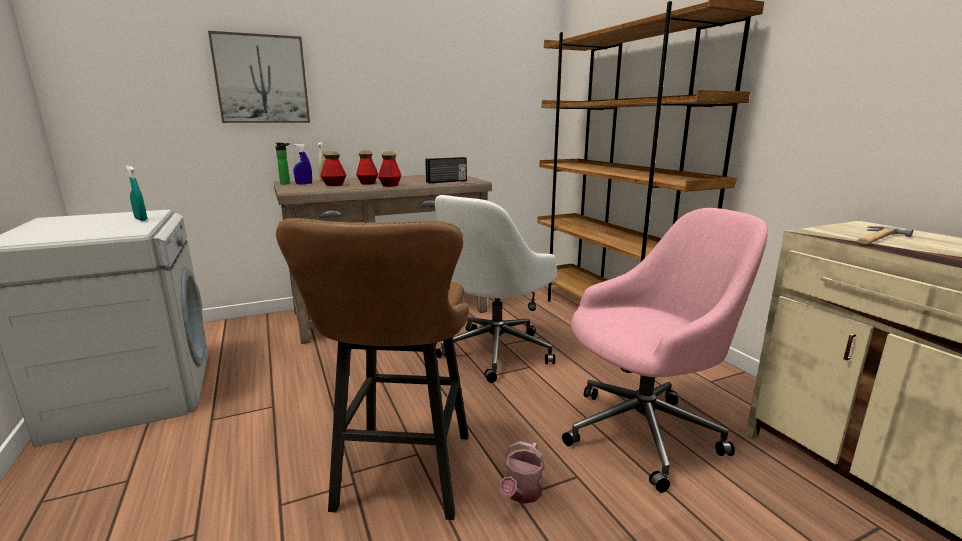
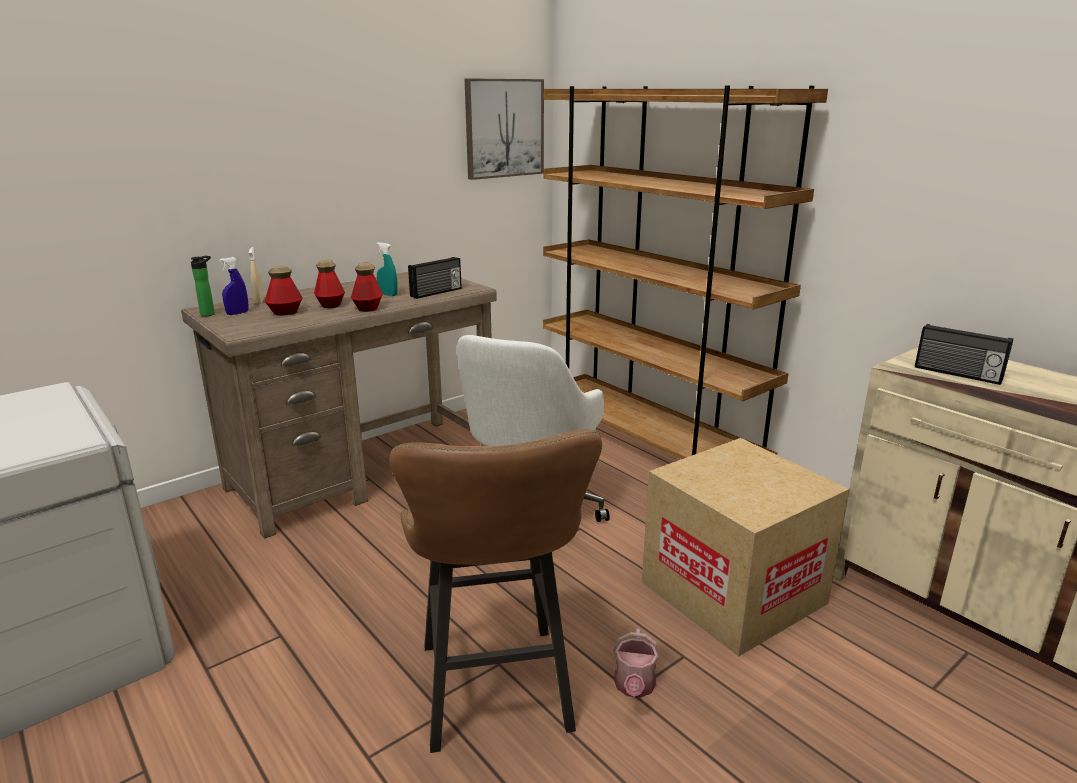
camera: 15 degrees left, 5 degrees up
(141, 219) = (54, 411): turquoise spray bottle -> turquoise spray bottle (388, 294)
(261, 79) = (153, 162): picture -> picture (504, 128)
(642, 432) = (733, 592): pink office chair -> cardboard box
(877, 239) = (957, 374): hammer -> radio

